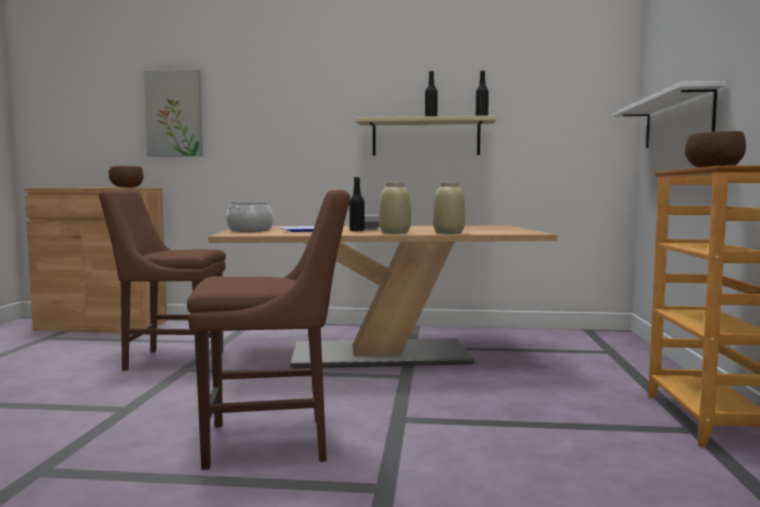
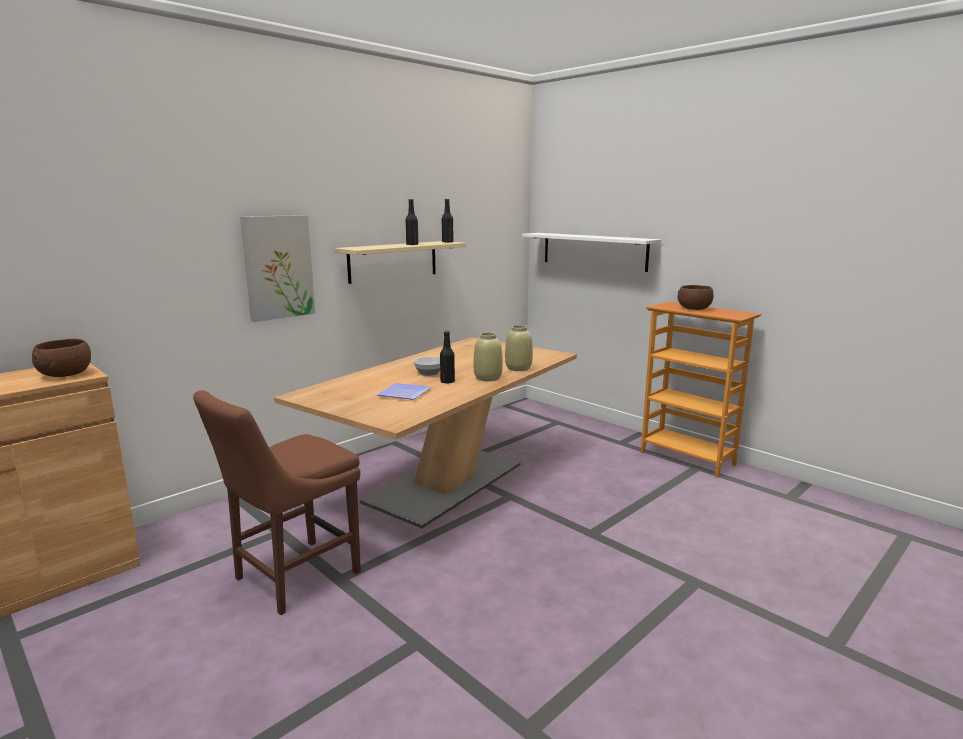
camera: 50 degrees left, 10 degrees up
(174, 114) = (90, 250): picture -> picture (278, 267)
(250, 230) = (357, 406): cooking pot -> none
(275, 442) = (582, 593): brown chair -> none

